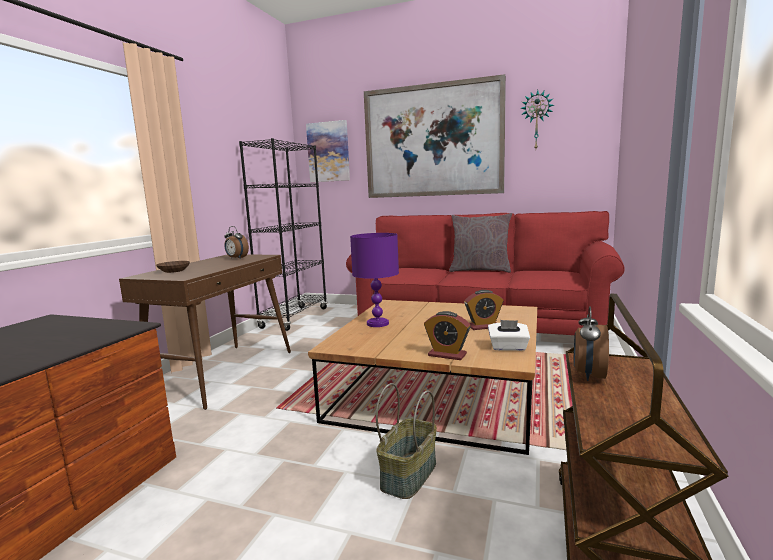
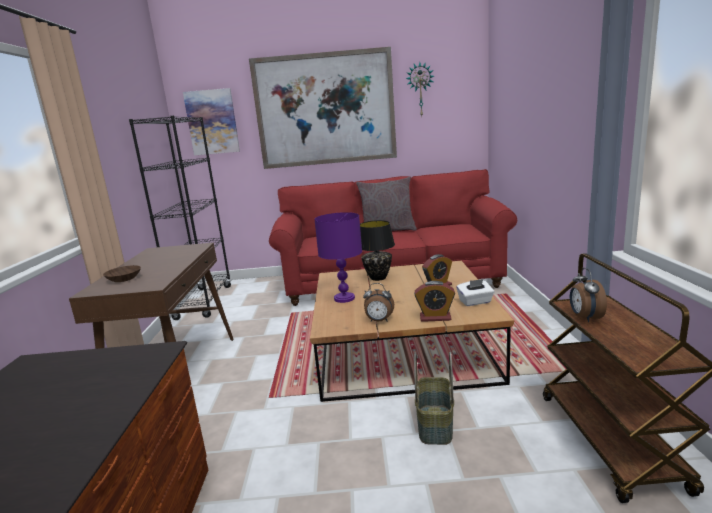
camera: 20 degrees left, 5 degrees up
(236, 258) = (170, 253): alarm clock -> alarm clock (379, 321)
(430, 311) = (378, 278): none -> black table lamp

